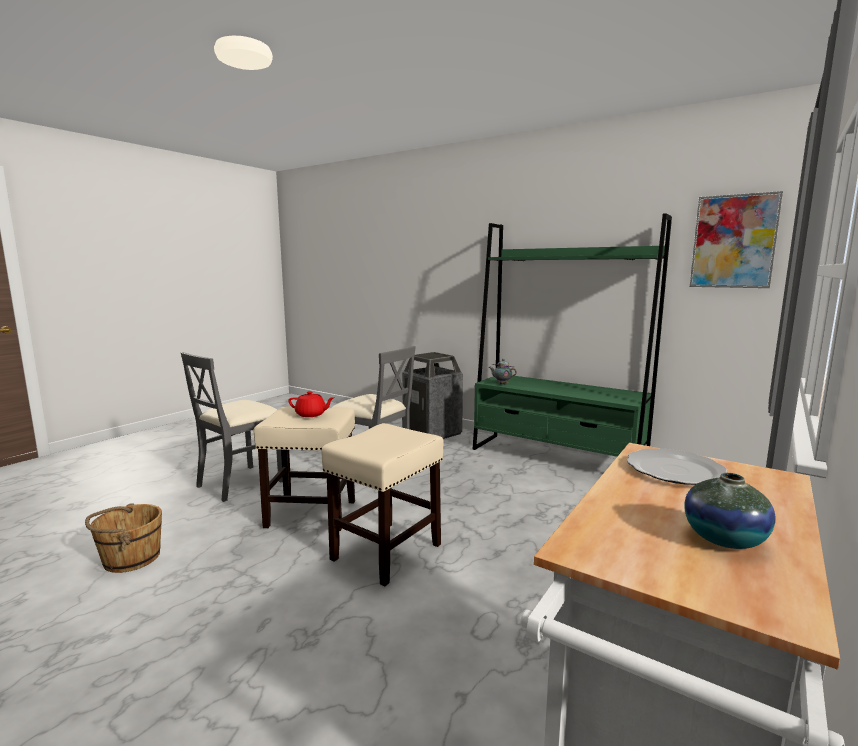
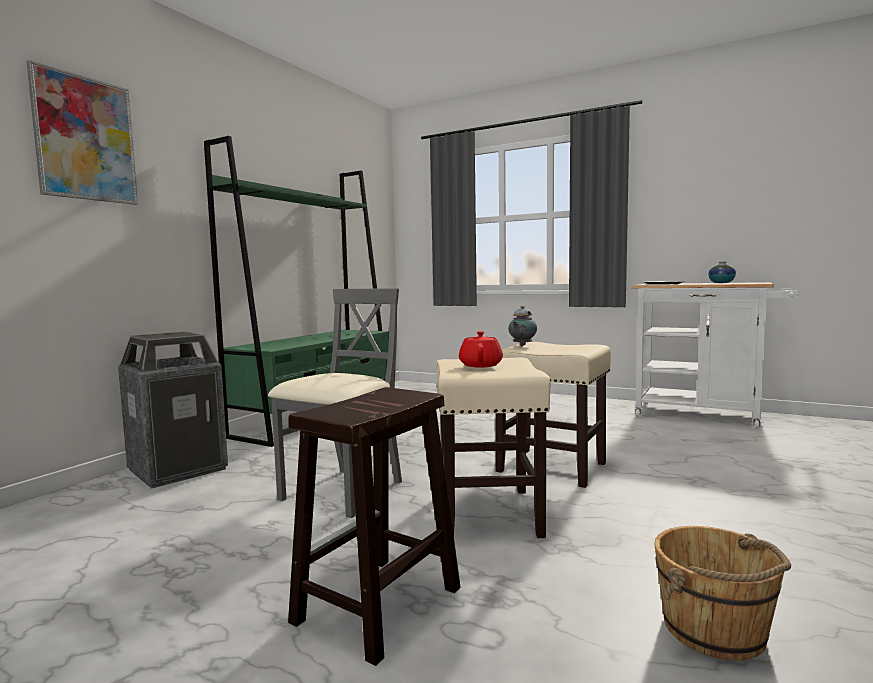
camera: 95 degrees left, 5 degrees down
(240, 482) = (377, 606): grey chair -> brown stool
(501, 384) = (285, 346): teapot -> teapot (521, 345)
(733, 241) = (367, 202): picture -> picture (85, 139)

